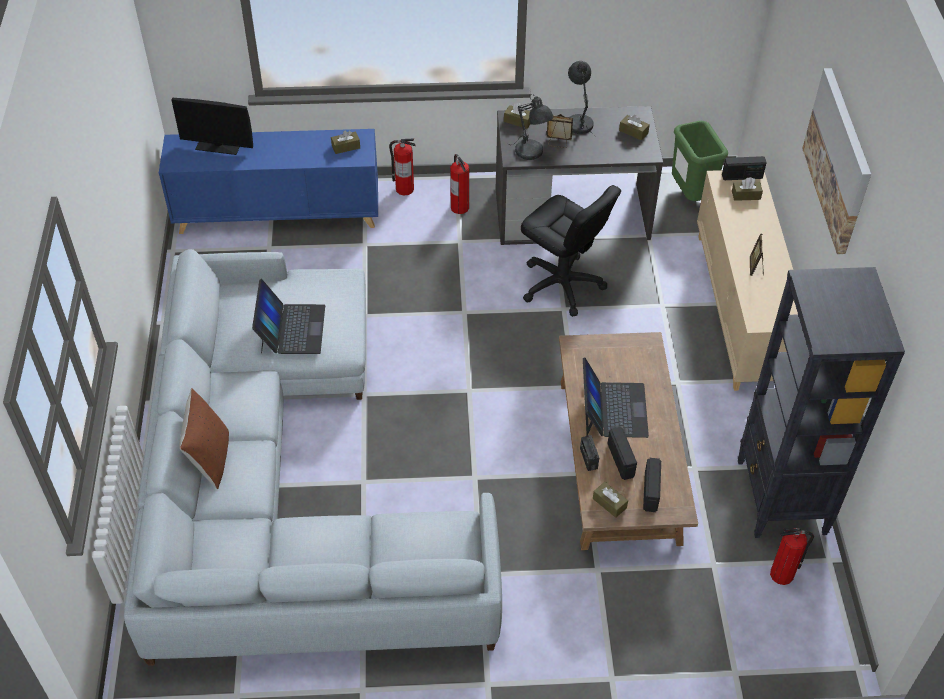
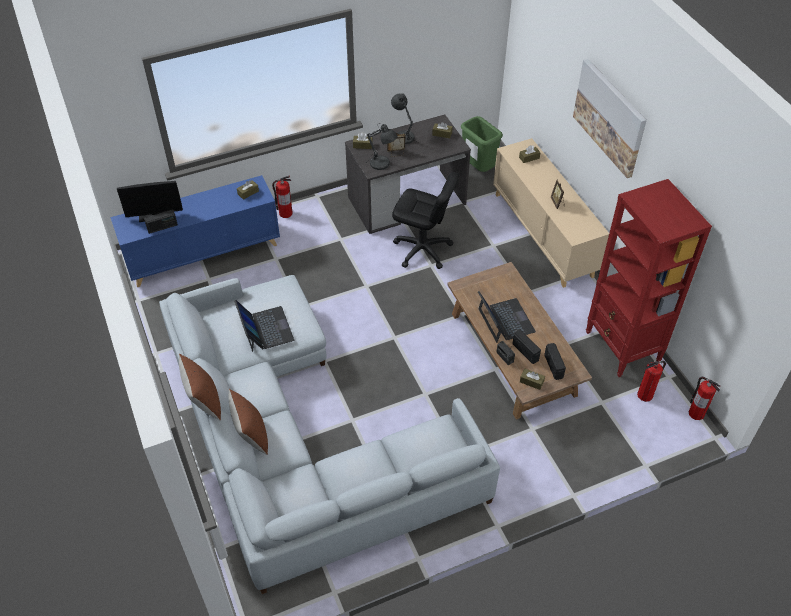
camera: 20 degrees left, 0 degrees up
(159, 396) = (204, 402): none -> brown pillow
(459, 207) = (329, 216): fire extinguisher -> fire extinguisher (696, 413)
(742, 176) = (521, 146): radio -> radio (162, 227)
(781, 498) = (622, 347): black bookcase -> red bookcase

